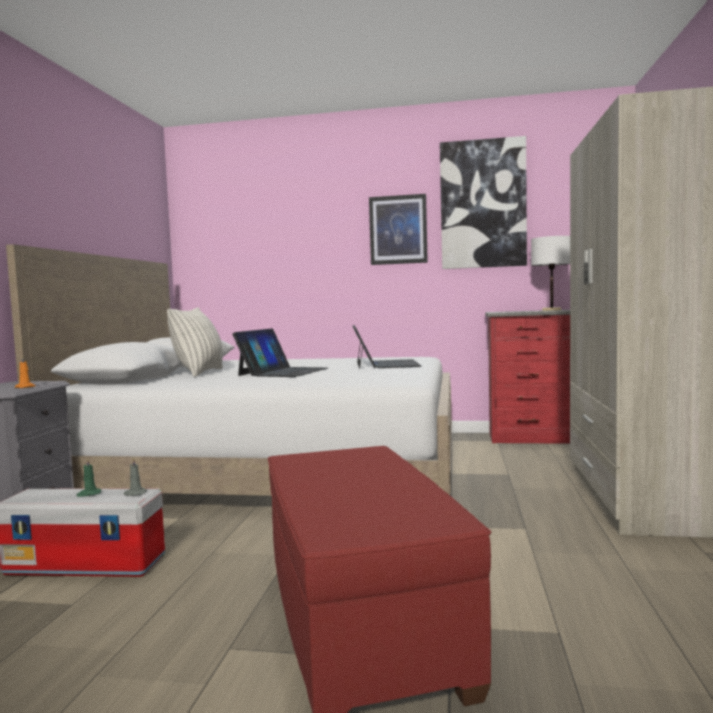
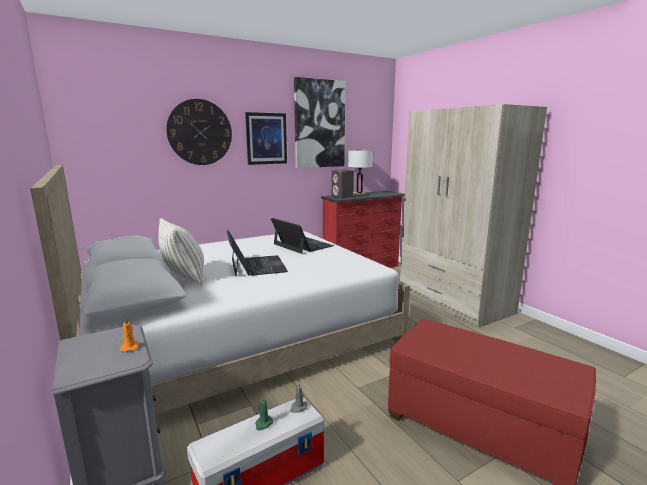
camera: 40 degrees left, 10 degrees up
(312, 227) = (200, 132): none -> wall clock
(511, 311) = (342, 197): none -> grey speaker

